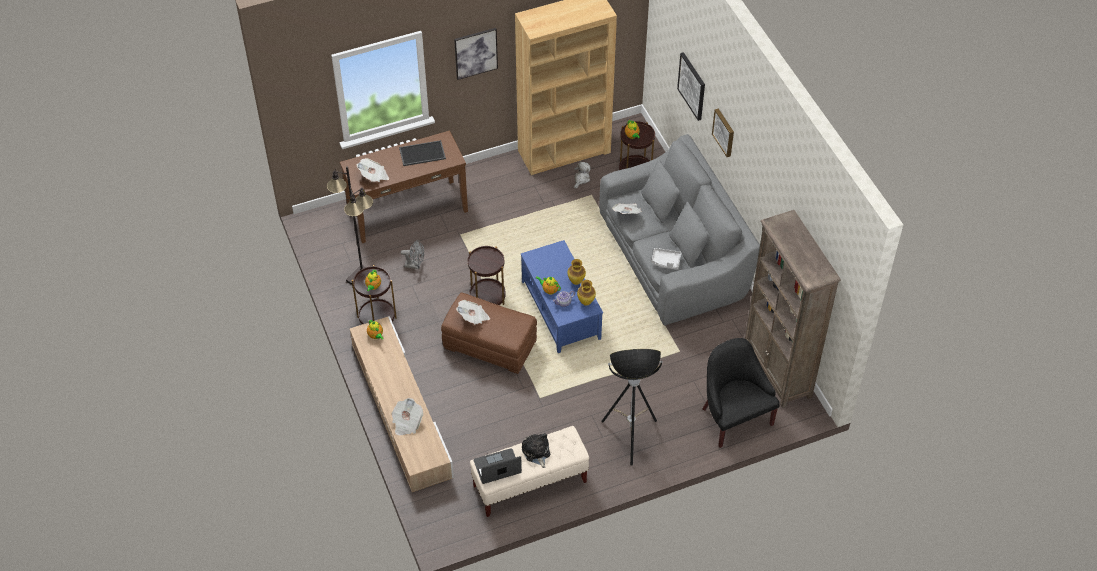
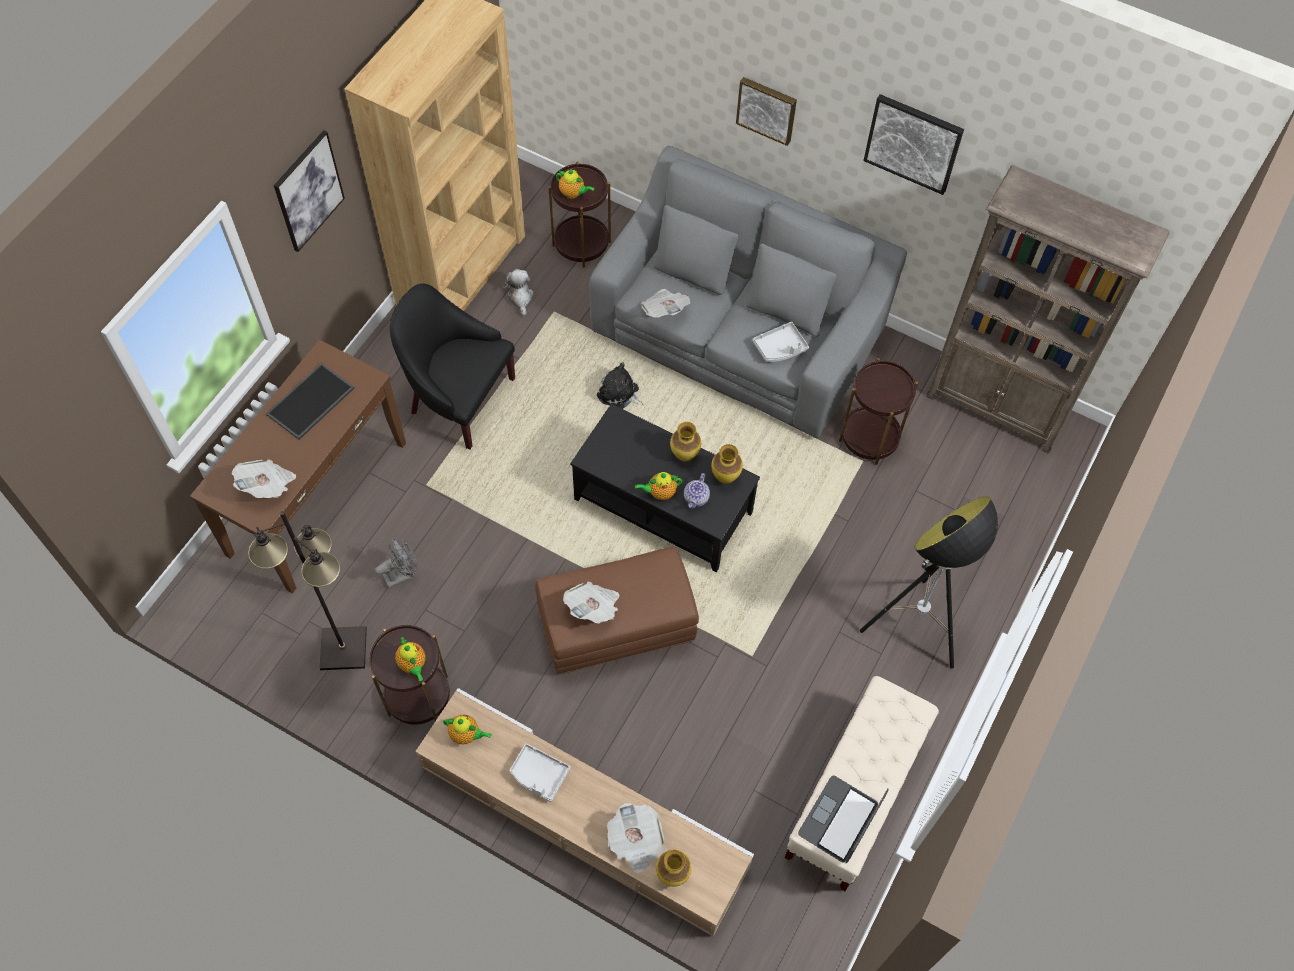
camera: 40 degrees left, 10 degrees up
(391, 371) = (539, 775): none -> grey tray
(410, 445) = (672, 874): none -> vase
(487, 297) = (547, 554): brown side table -> brown side table (869, 437)
(536, 452) = (869, 755): plush toy -> plush toy (620, 394)
(561, 310) = (664, 505): blue coffee table -> black coffee table
(692, 86) = (657, 66): picture -> picture (913, 143)
(733, 417) = (1007, 507): black armchair -> black armchair (459, 399)

